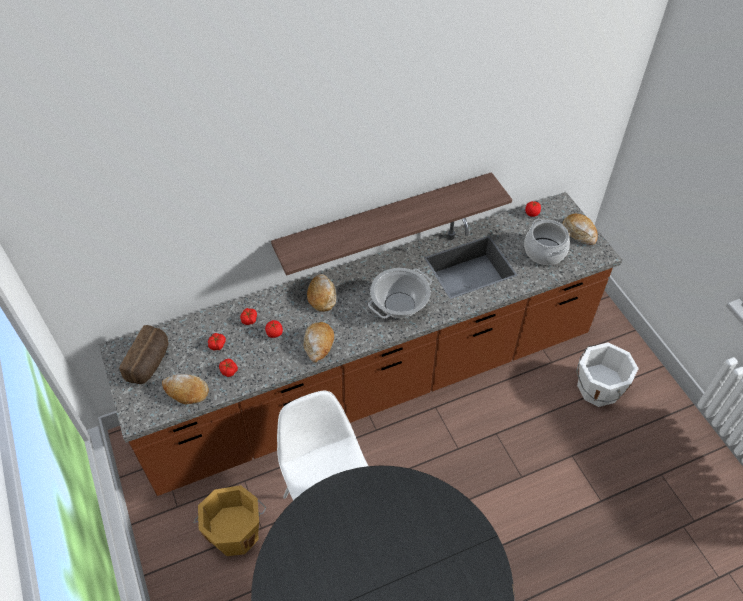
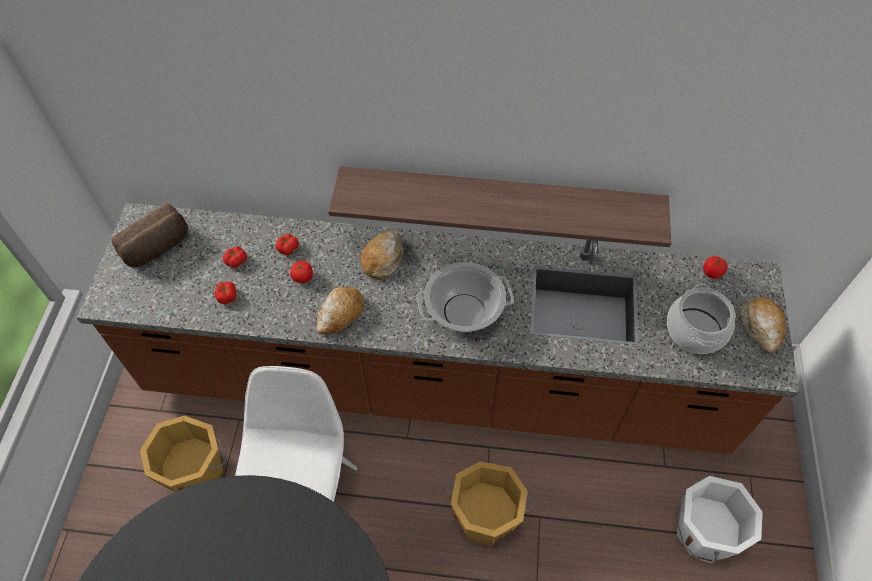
camera: 30 degrees right, 5 degrees up
(186, 391) = (169, 298): bread -> none
(461, 451) = (486, 515): none -> orange bucket

